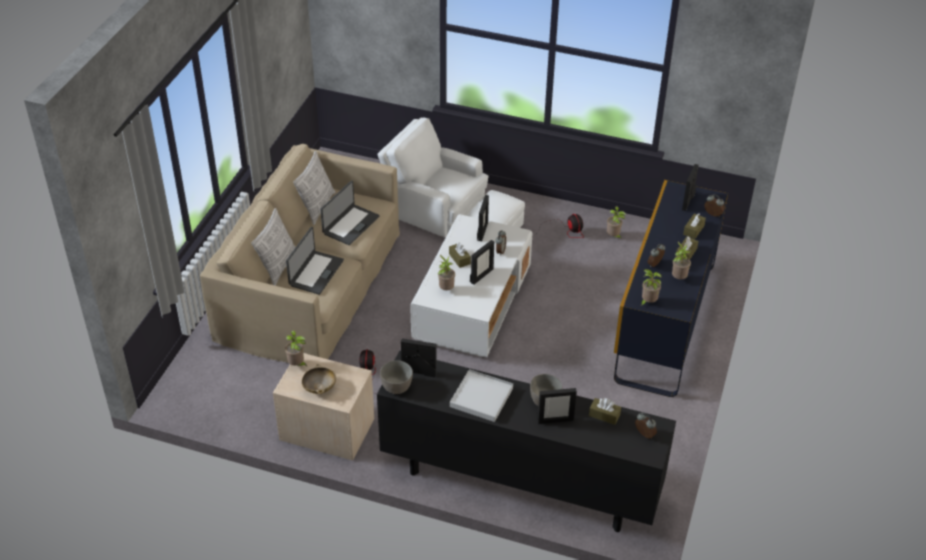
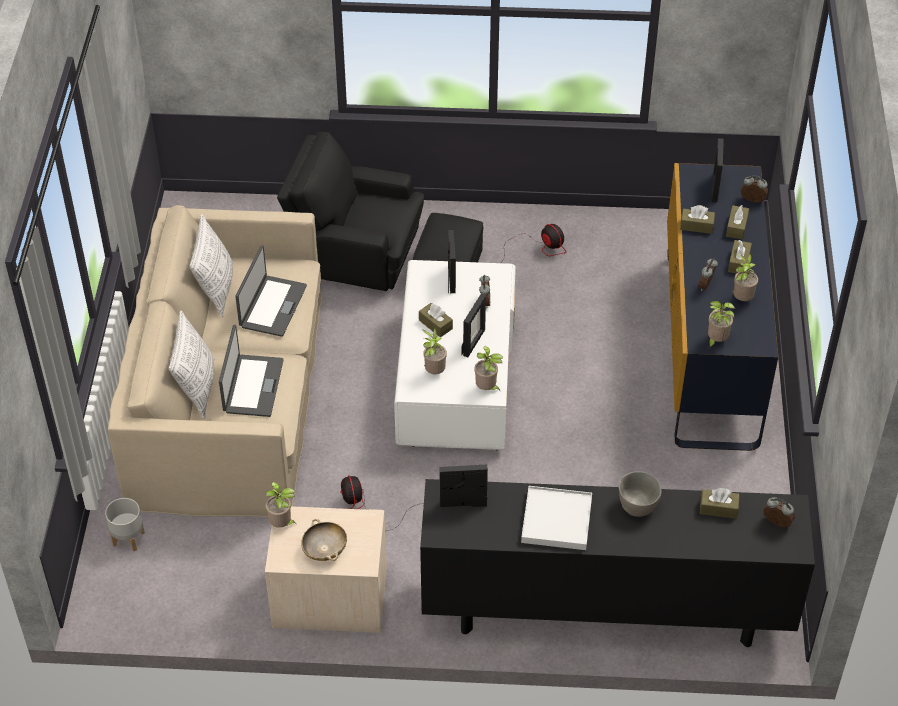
camera: 15 degrees left, 5 degrees up
(206, 360) = (128, 538): none -> grey planter
(397, 387) = (443, 531): grey bowl -> none
(448, 215) = (377, 257): white armchair -> black armchair
(555, 420) = (660, 529): picture frame -> none
(613, 236) = (604, 243): potted plant -> potted plant (487, 389)
(664, 224) = (696, 226): none -> brown tissue box

